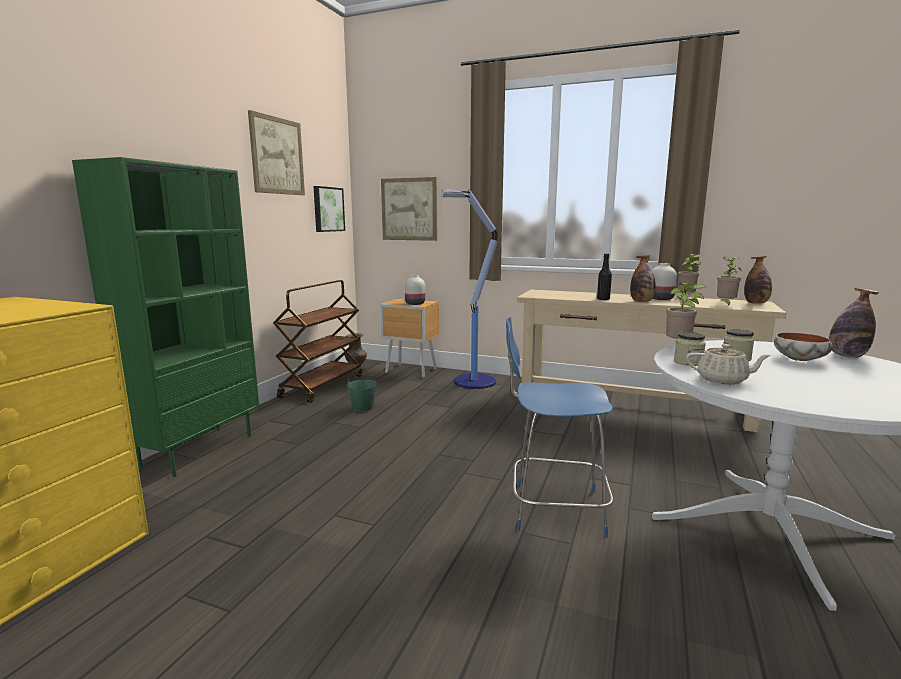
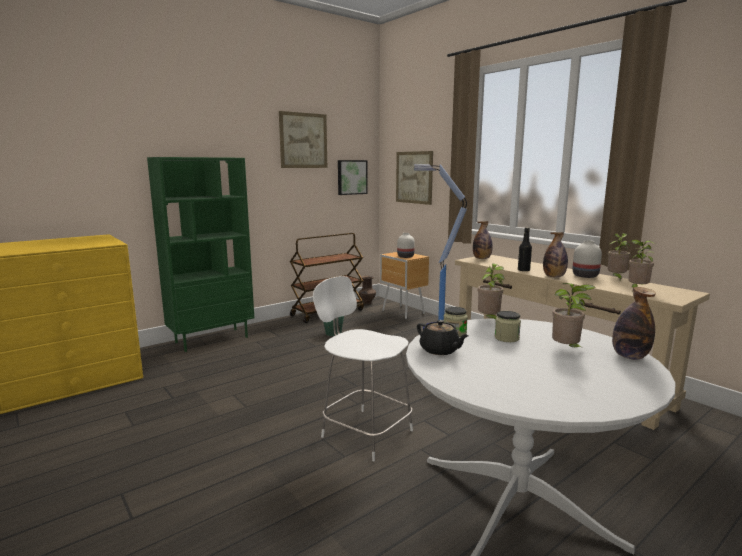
camera: 30 degrees right, 0 degrees up
(553, 509) = (364, 432): blue chair -> white chair
(723, 380) = (440, 350): beige teapot -> black teapot
(756, 303) = (680, 292): bottle -> bottle (482, 259)
(800, 359) = (567, 350): bowl -> potted plant

